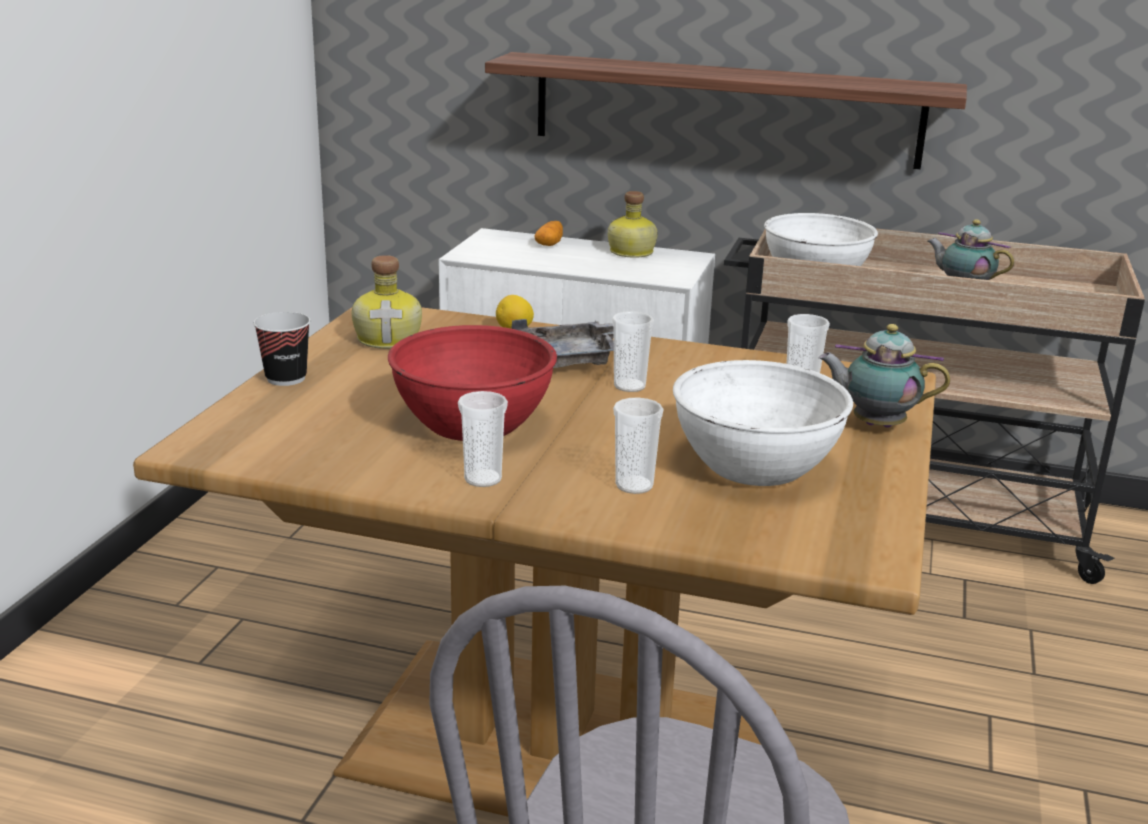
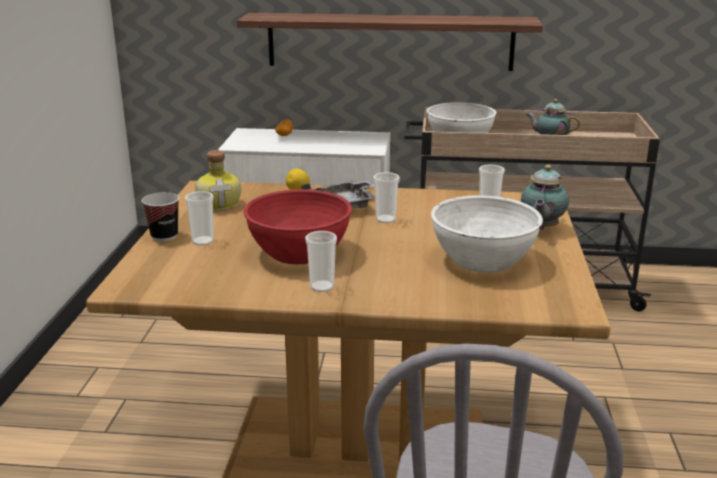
camera: 10 degrees left, 0 degrees up
(631, 252) = (338, 136): bottle -> none
(634, 485) = (417, 280): cup -> cup (203, 241)
(874, 425) = (541, 228): teapot -> teapot turned 75 degrees counterclockwise

